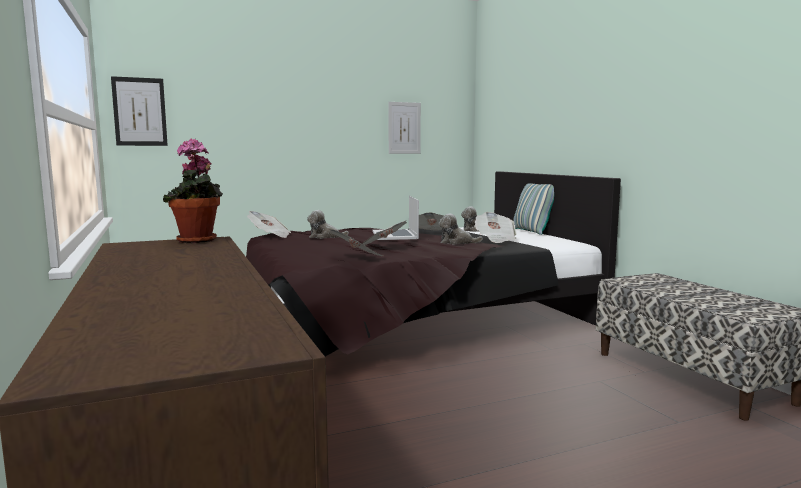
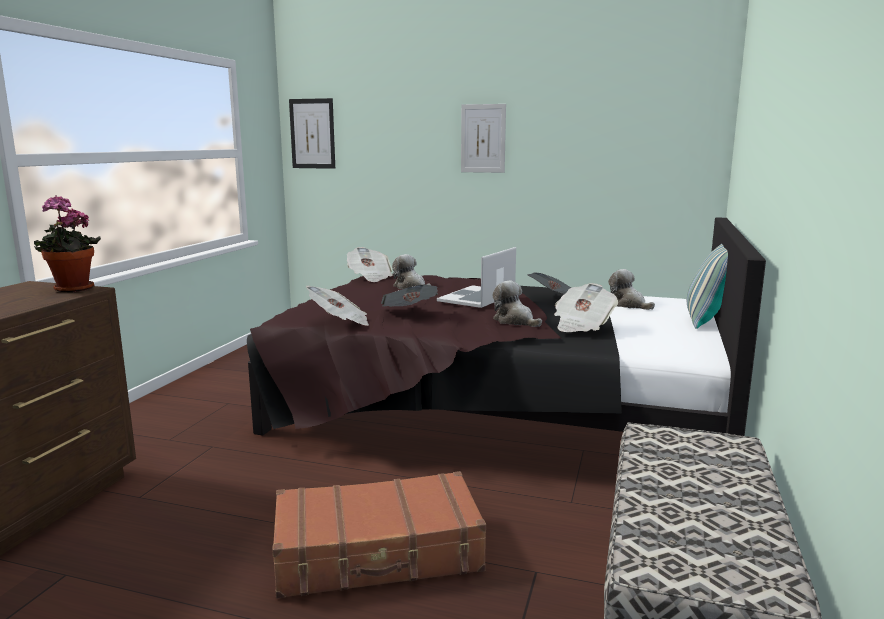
camera: 40 degrees right, 5 degrees up
(404, 128) = (611, 146): picture -> picture (483, 138)
(517, 404) = (378, 553): none -> brown suitcase

